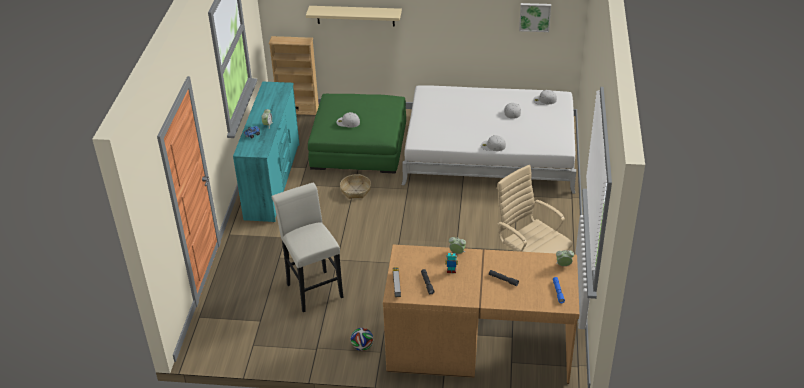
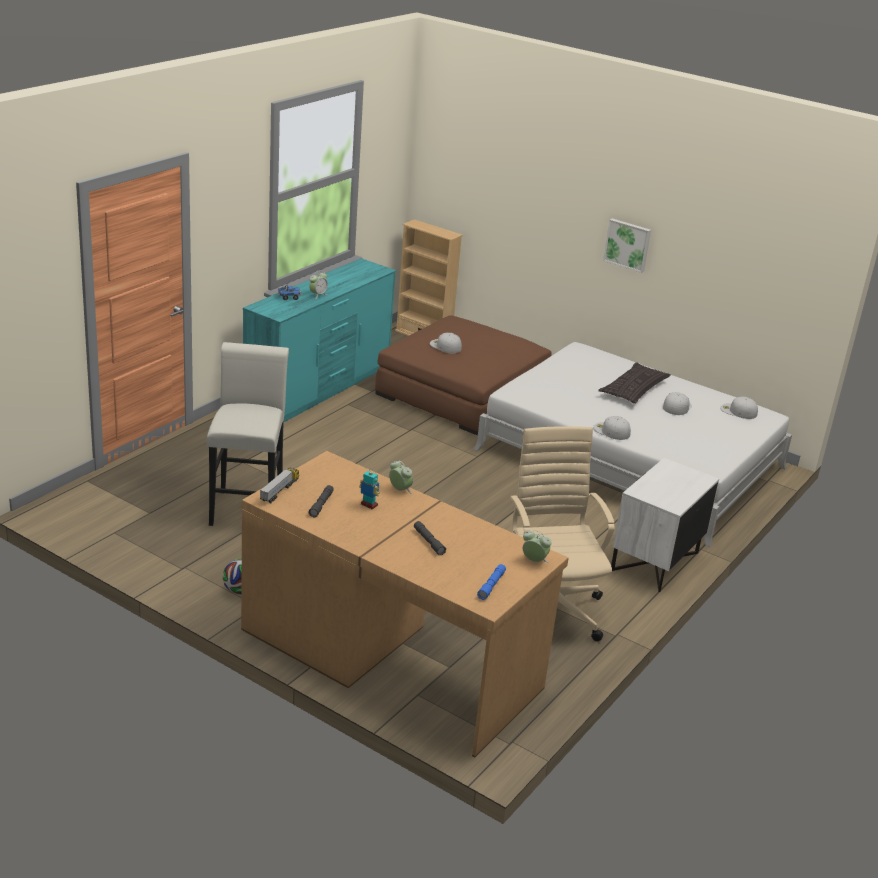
camera: 25 degrees right, 10 degrees down
(355, 15) = (521, 217): beige shelf -> none
(356, 190) = (409, 434): basket -> none
(359, 145) = (462, 393): green ottoman -> brown ottoman
(480, 108) = (634, 389): none -> pillow
(534, 16) = (761, 281): picture -> picture (628, 244)
(557, 217) = (655, 562): none -> white nightstand

